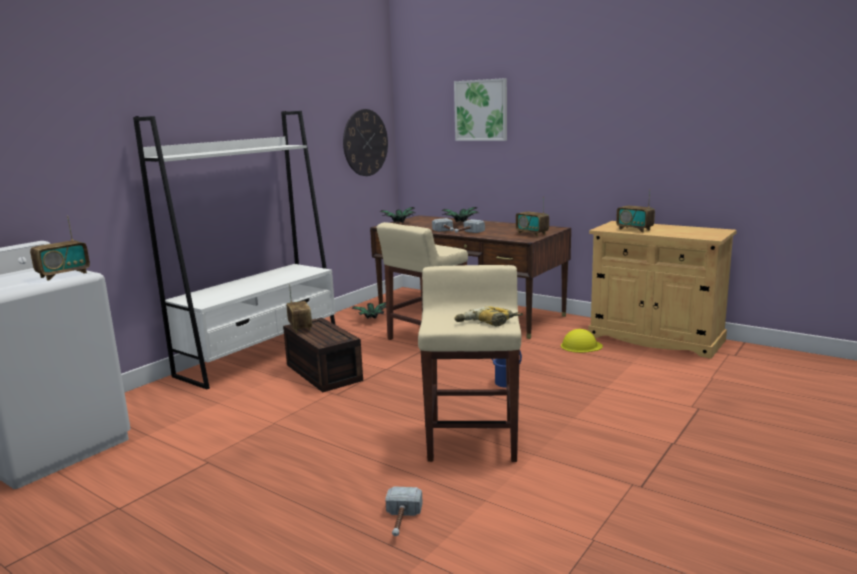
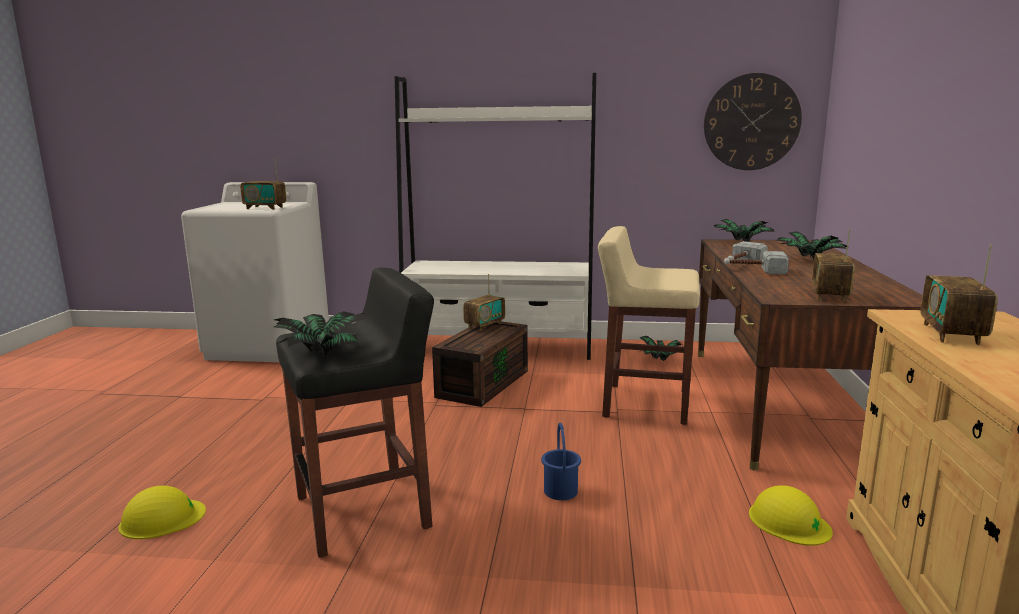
camera: 60 degrees right, 0 degrees up
(401, 522) = (162, 519): hammer -> yellow hard hat
(472, 441) = (365, 512): beige stool -> black stool
(481, 110) = (896, 69): picture -> none
(487, 323) = (323, 353): power drill -> potted plant

